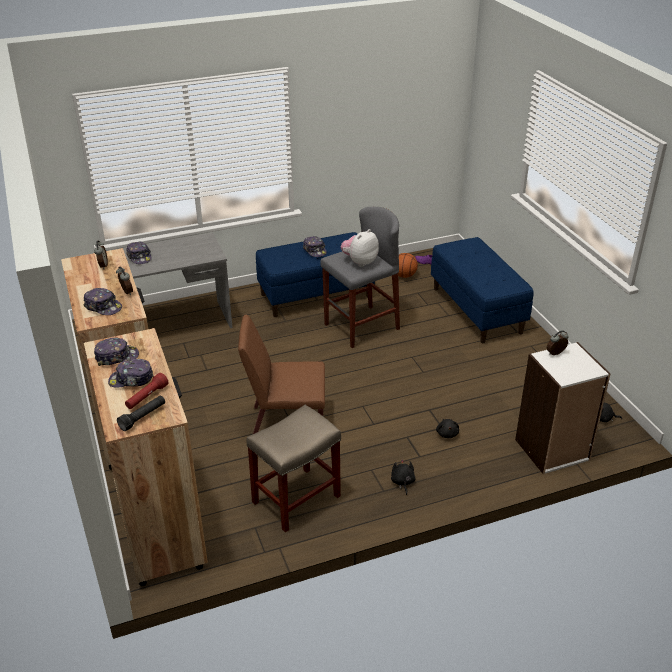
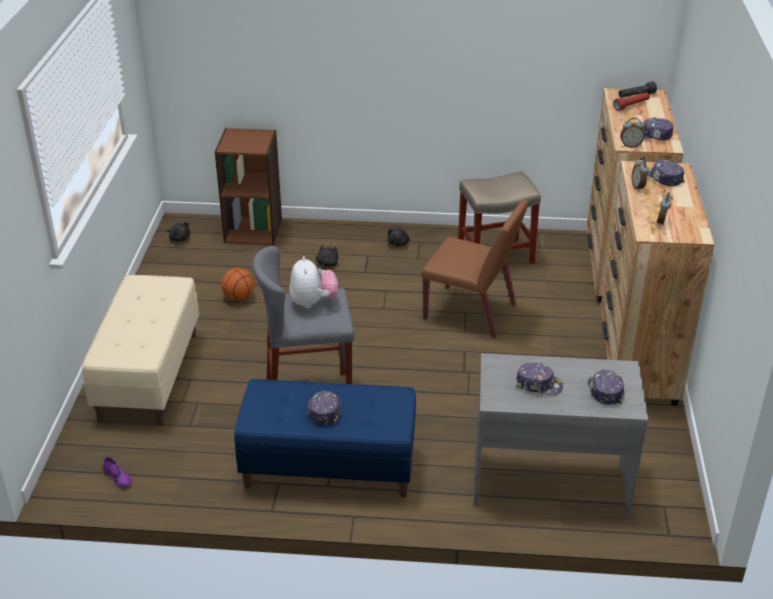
camera: 155 degrees left, 0 degrees up
(131, 380) = (642, 118): cap -> cap (538, 385)
(360, 262) = (313, 302): plush toy -> plush toy turned 75 degrees counterclockwise
(404, 276) = (176, 461): basketball -> basketball (239, 297)
(477, 310) = (148, 375): blue bench -> beige bench
(552, 450) = (253, 230): white bookcase -> brown bookcase
(556, 354) = (246, 148): alarm clock -> alarm clock (630, 145)

